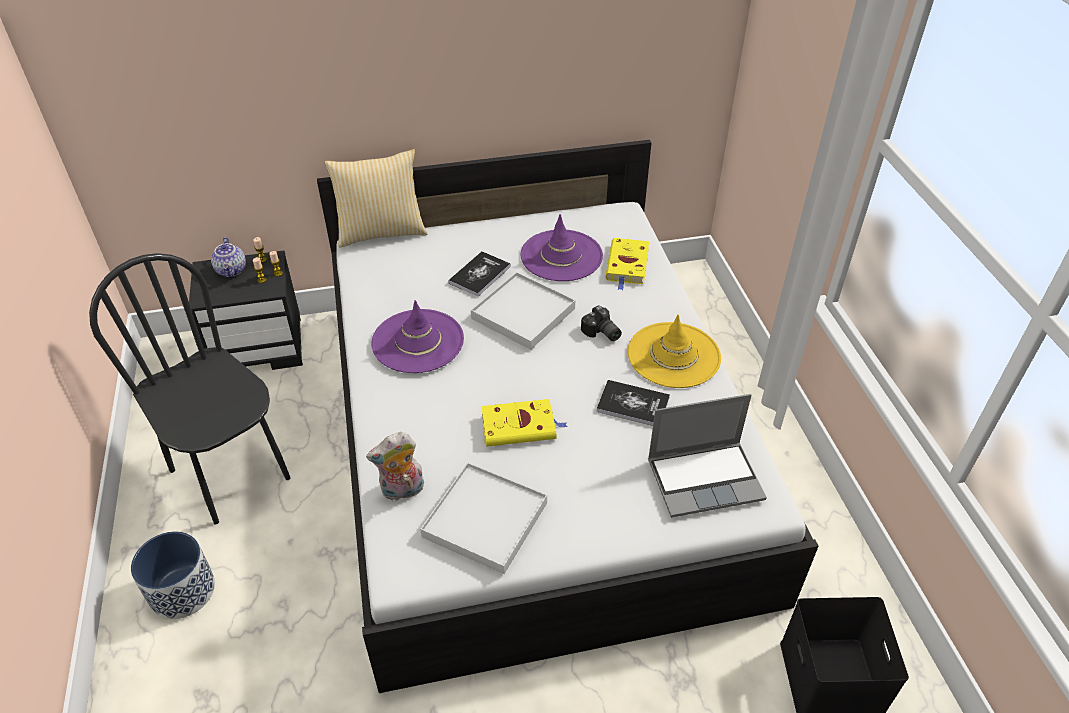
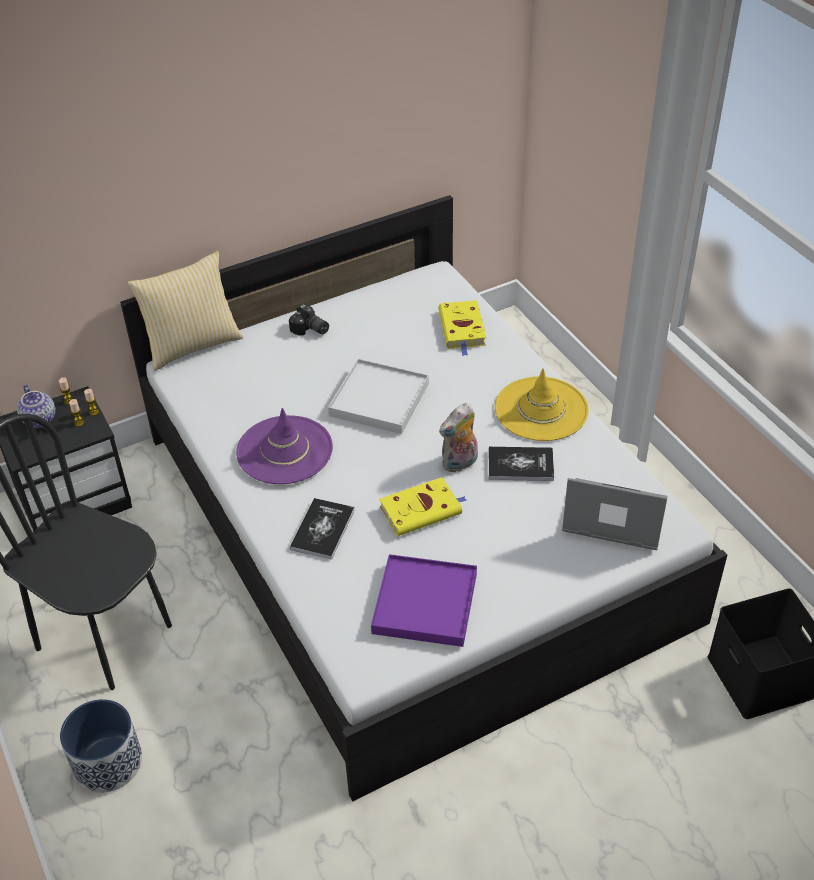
camera: 15 degrees left, 0 degrees up
(402, 491) = (333, 597): plush toy -> plush toy (460, 464)
(479, 275) = (318, 369): book -> book (322, 529)
(485, 519) = (424, 603): white tray -> purple tray
(561, 256) = (392, 333): purple hat -> none
(601, 333) = (463, 403): camera -> camera (310, 330)
(705, 478) = (612, 517): laptop -> laptop turned 135 degrees counterclockwise

